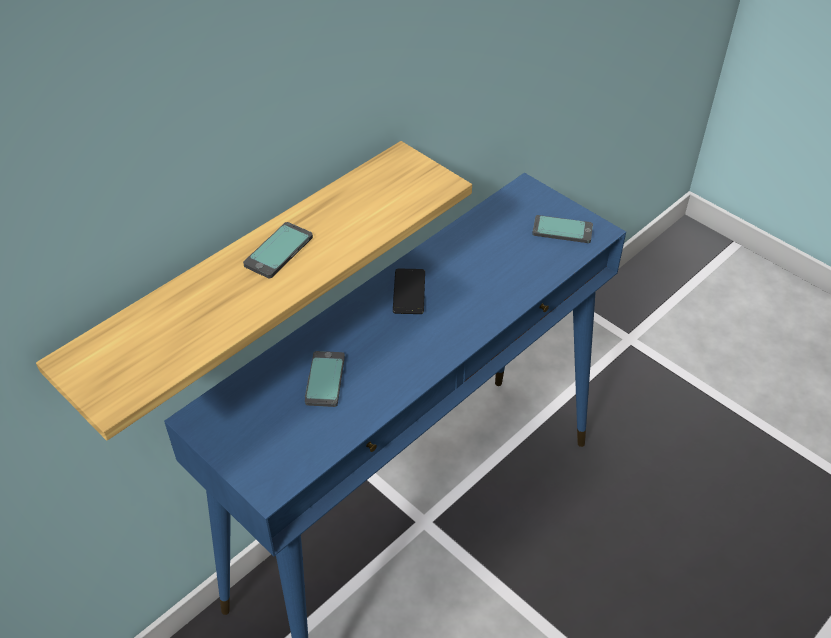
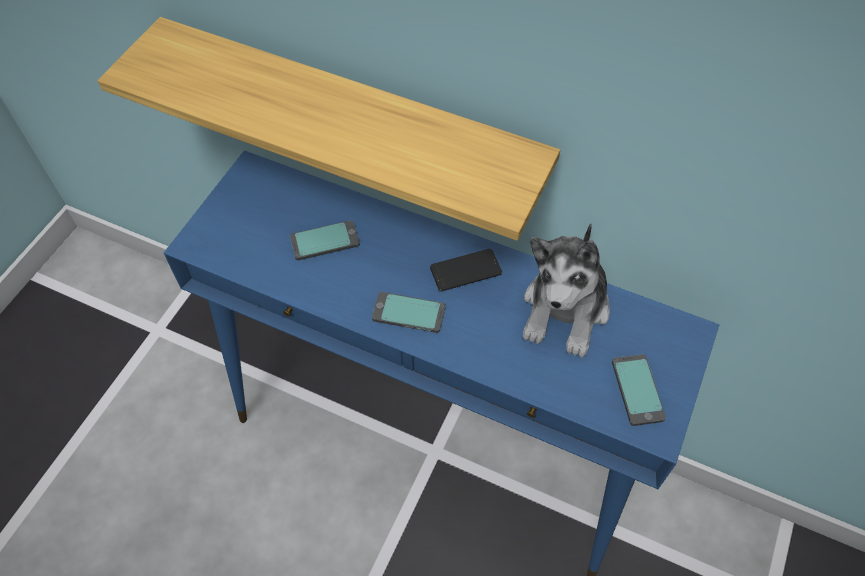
camera: 70 degrees right, 10 degrees up
(279, 251) = (340, 111): phone -> phone (408, 313)
(476, 245) = (565, 309): none -> plush toy

